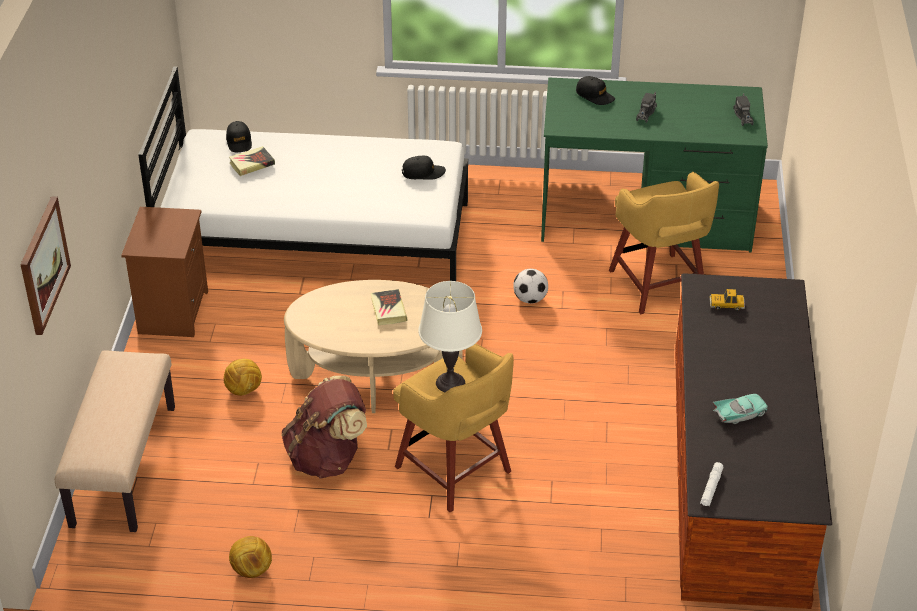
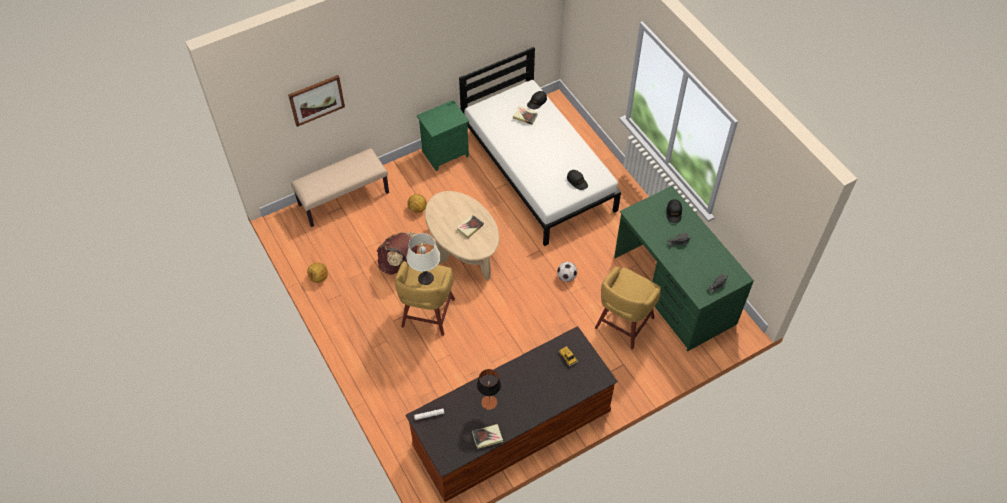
camera: 55 degrees right, 15 degrees up
(172, 311) = (445, 153): brown nightstand -> green nightstand
(739, 414) = (489, 402): turquoise toy car -> table lamp
(799, 442) = (487, 437): none -> book

